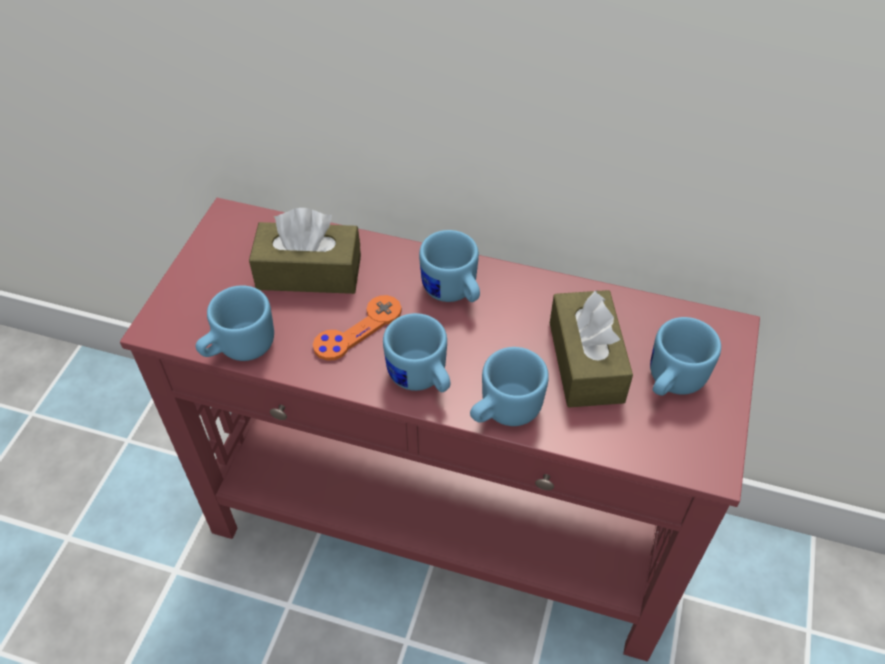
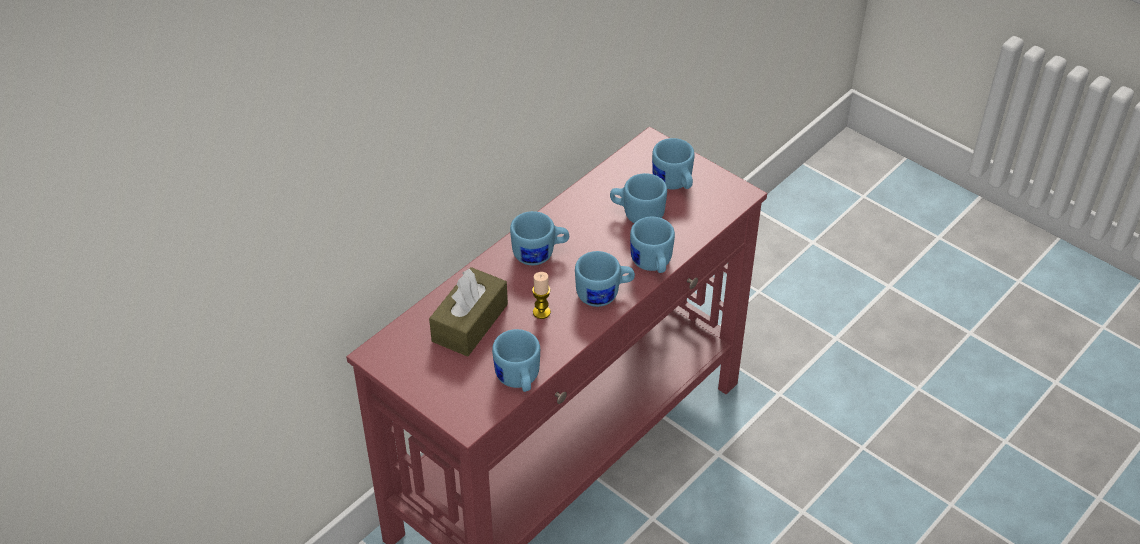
camera: 65 degrees left, 5 degrees down
(358, 329) = (541, 312): orange game controller -> candle
(586, 362) = (637, 214): brown tissue box -> blue mug

